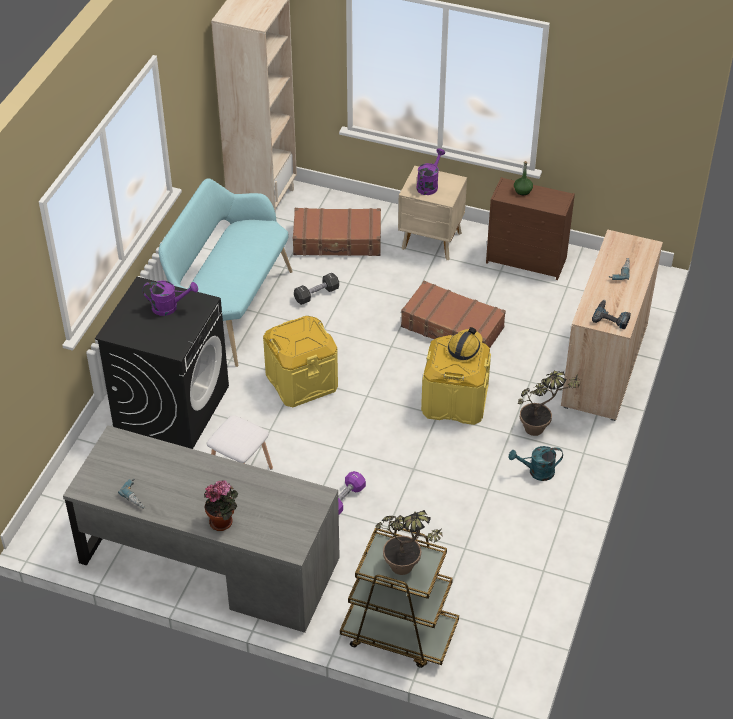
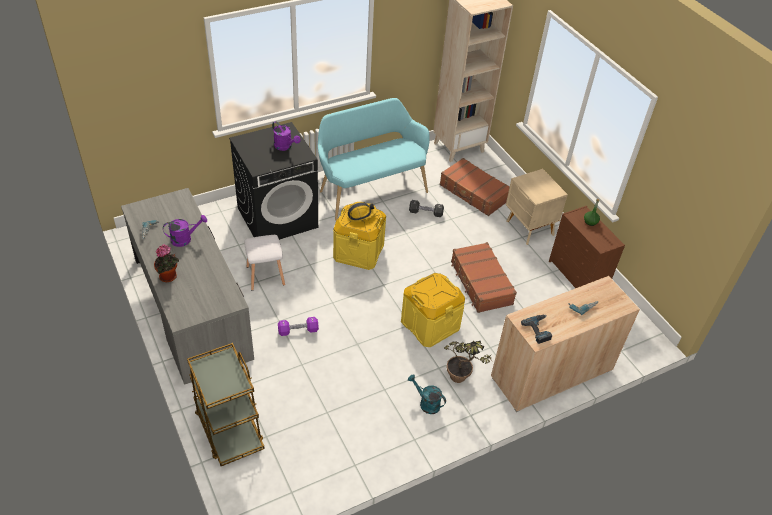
camera: 40 degrees right, 0 degrees up
(408, 570) = (218, 383): potted plant -> none
(429, 185) = (537, 184): purple watering can -> purple watering can (185, 239)
(464, 348) = (444, 290): hard hat -> hard hat (360, 214)

